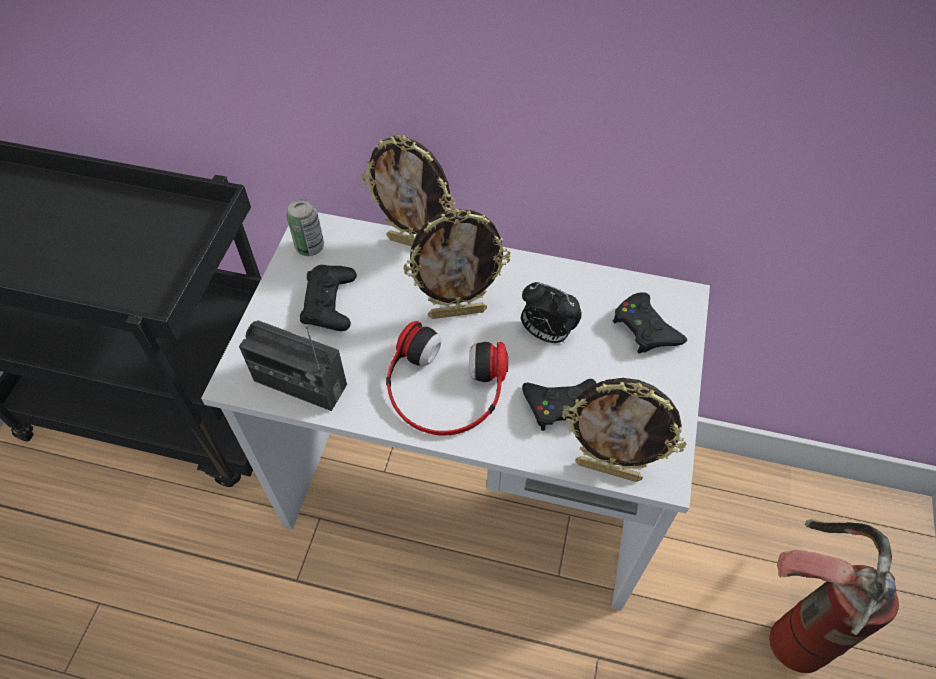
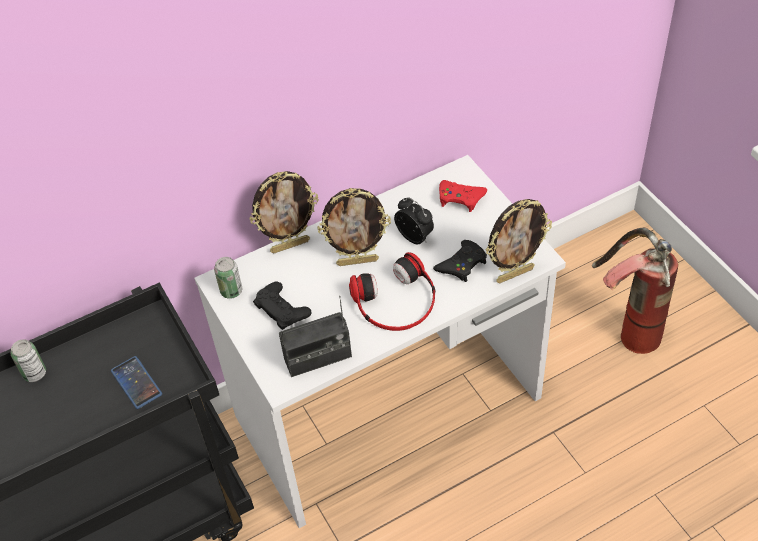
camera: 40 degrees left, 5 degrees down
(75, 193) = (35, 373): none -> can
(128, 268) = (136, 383): none -> phone
(457, 312) = (357, 261): picture frame -> picture frame turned 45 degrees clockwise
(546, 333) = (415, 237): alarm clock -> alarm clock turned 120 degrees counterclockwise
(645, 328) = (460, 198): black game controller -> red game controller

